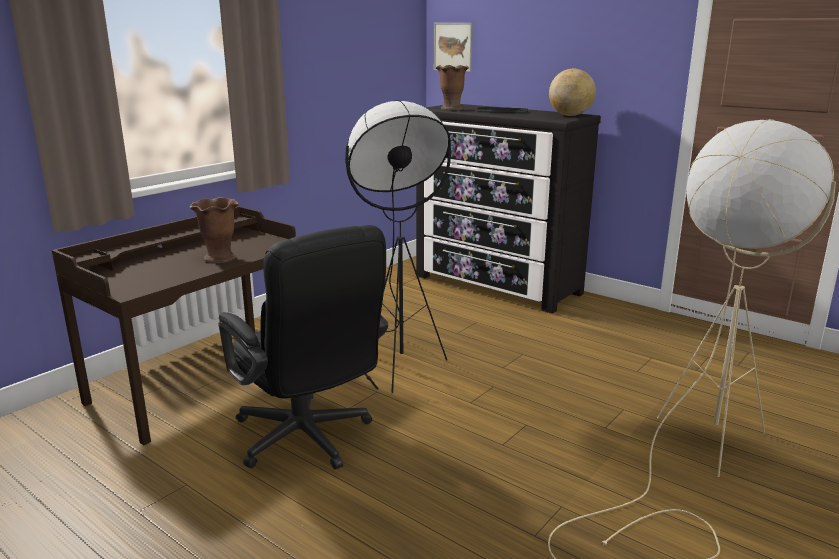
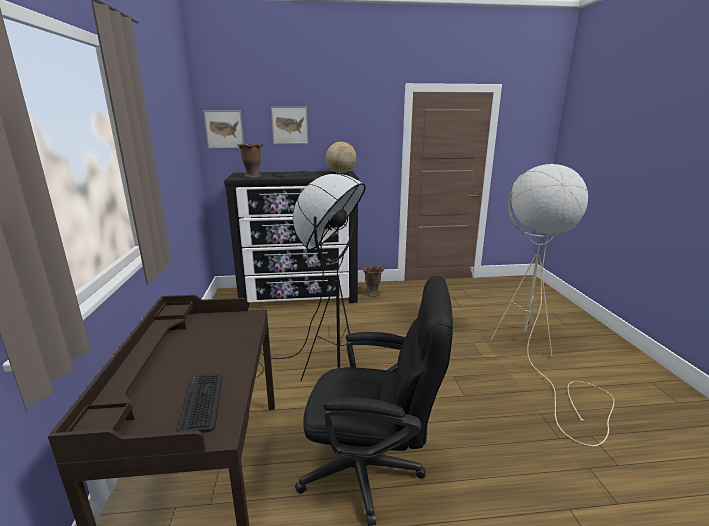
camera: 45 degrees left, 0 degrees up
(153, 277) = (203, 402): none -> keyboard
(219, 258) = (223, 353): brown vase -> brown vase (372, 293)
(526, 43) = (290, 125): none -> picture

